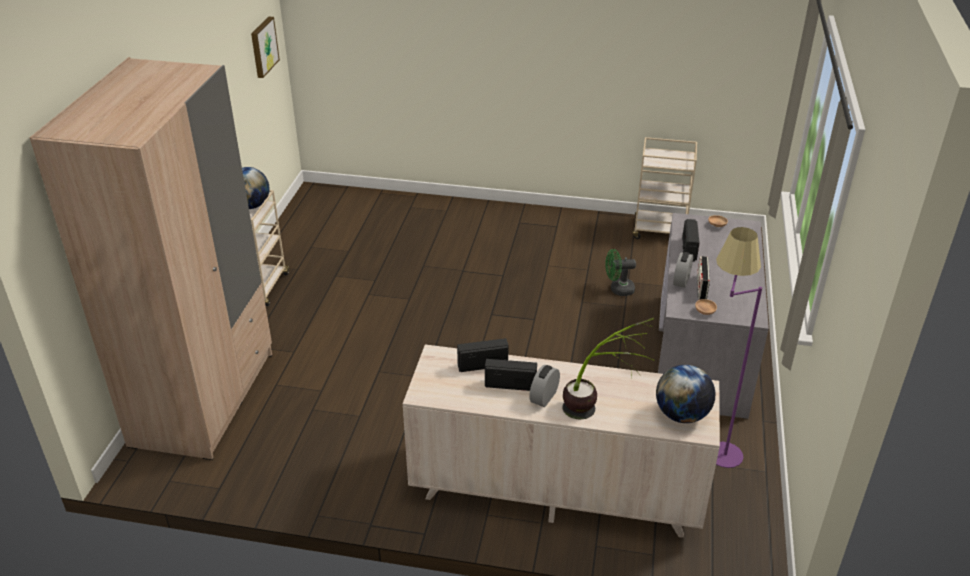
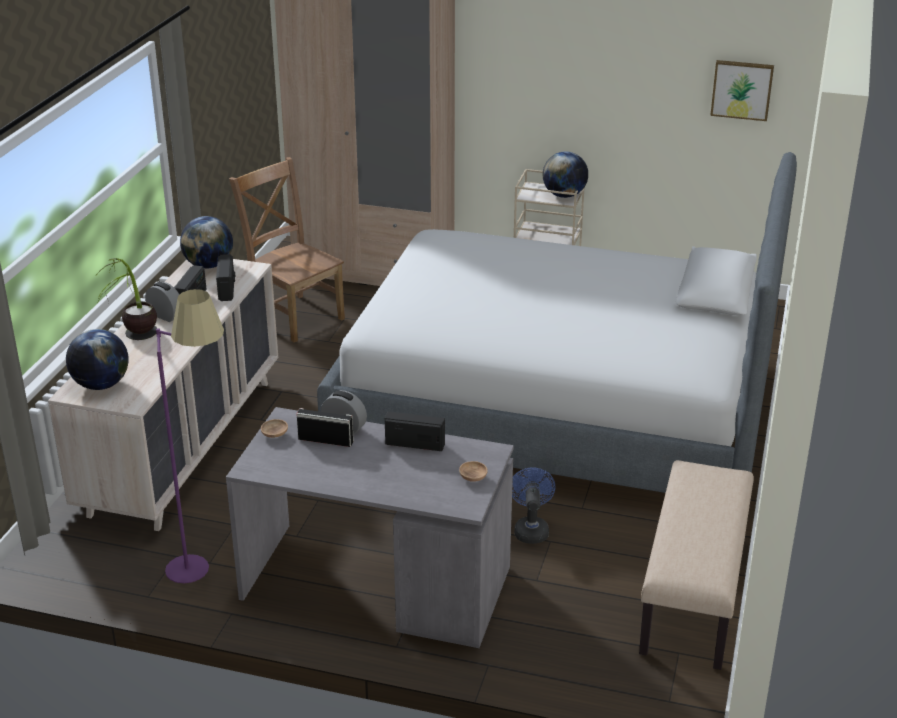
camera: 95 degrees right, 5 degrees down
(306, 447) = (294, 316): none -> brown chair
(431, 385) = (209, 265): none -> globe
(464, 281) = (556, 407): none -> bed
(618, 290) = (531, 529): green fan -> blue fan
(660, 231) = (694, 594): beige cart -> beige bench

